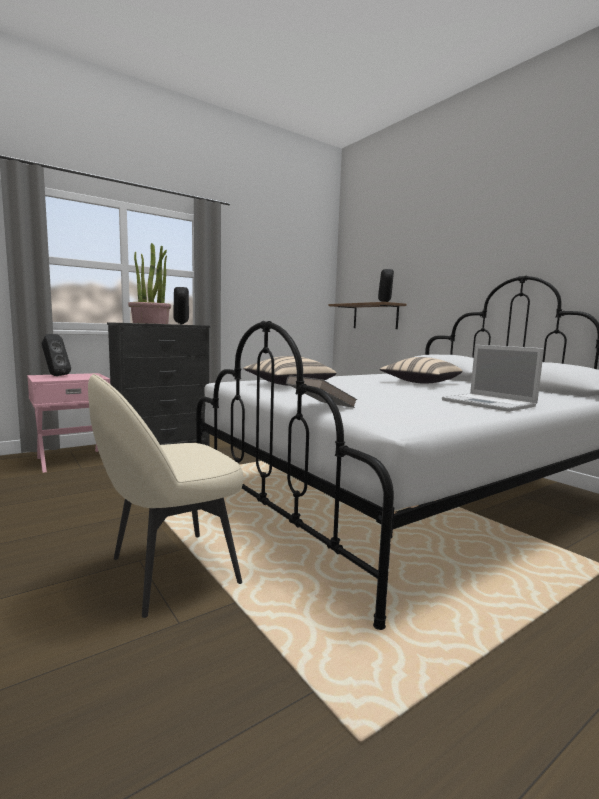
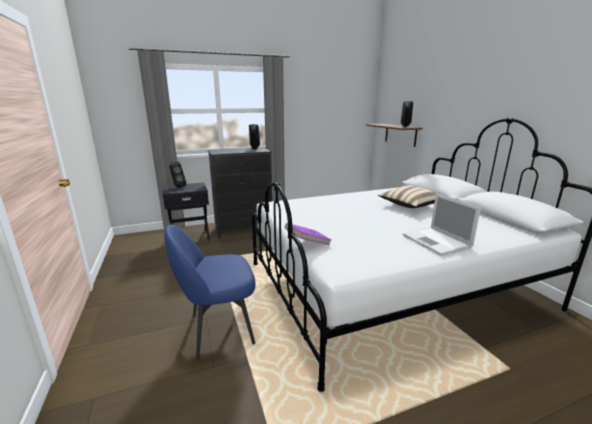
camera: 15 degrees right, 10 degrees up
(72, 460) = (190, 236): pink nightstand -> black nightstand
(151, 323) = (233, 150): potted plant -> none
(170, 571) = (219, 329): beige chair -> blue chair
(288, 385) = (307, 208): beige pillow -> none
(321, 407) = (307, 243): grey book -> purple book

